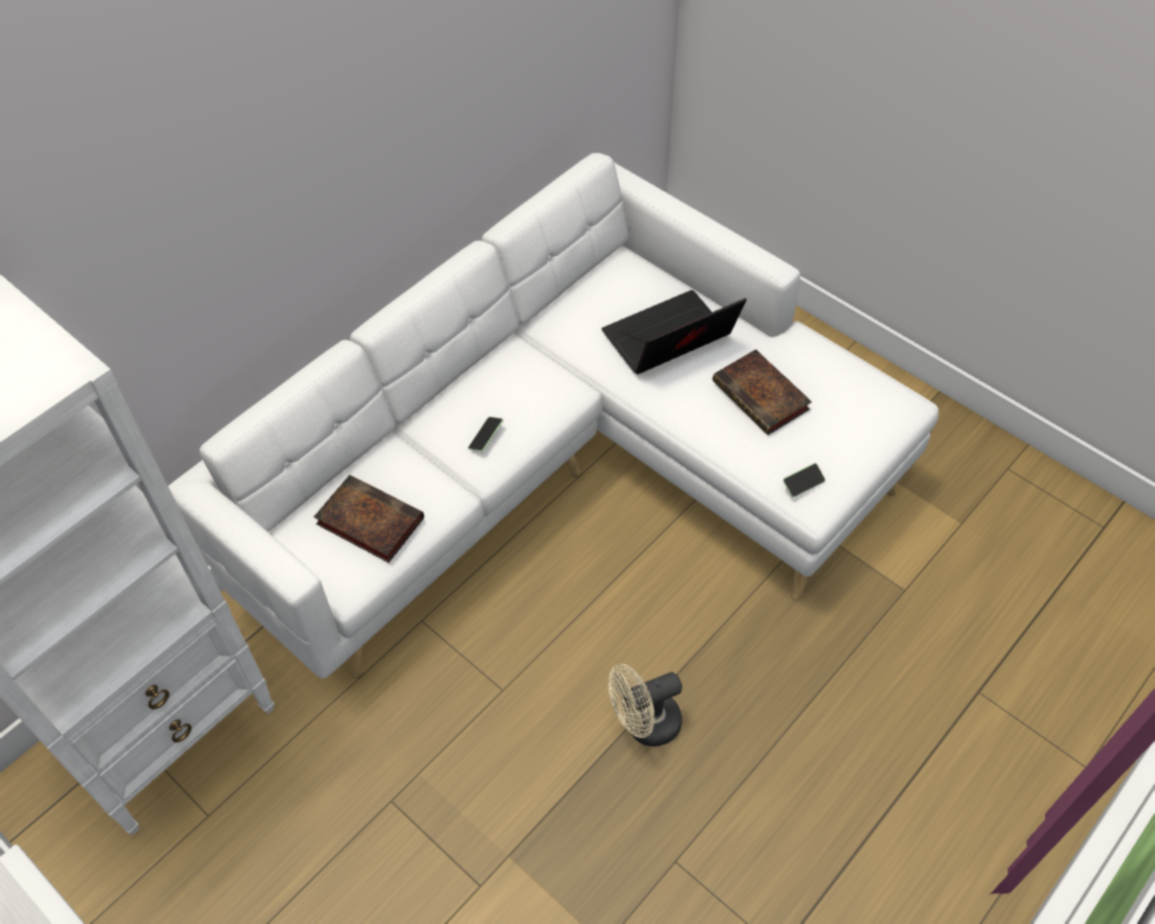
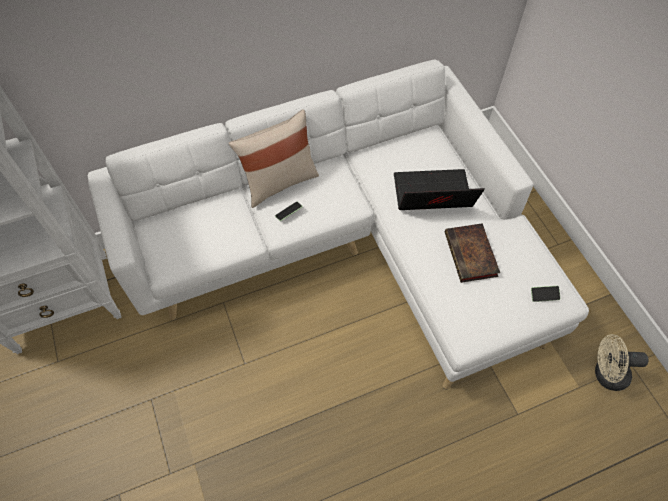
camera: 25 degrees right, 5 degrees up
(367, 521) = (195, 236): book -> none
(446, 401) = (279, 182): none -> beige pillow
(644, 725) = (311, 423): beige fan -> beige fan (605, 374)
(803, 484) = (466, 324): phone -> phone (544, 295)

